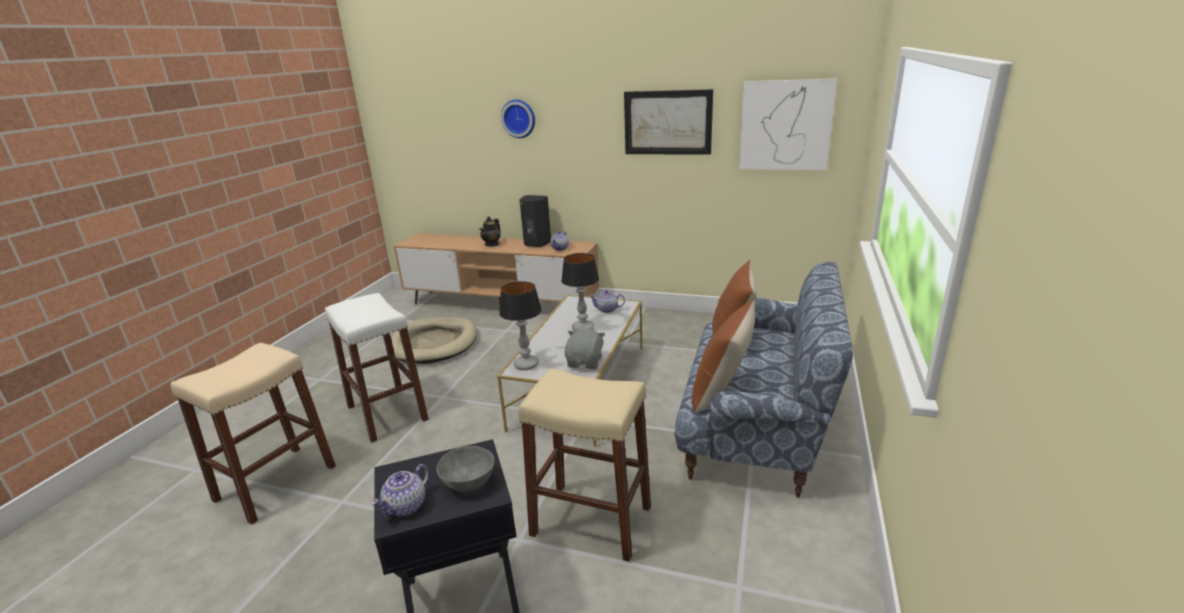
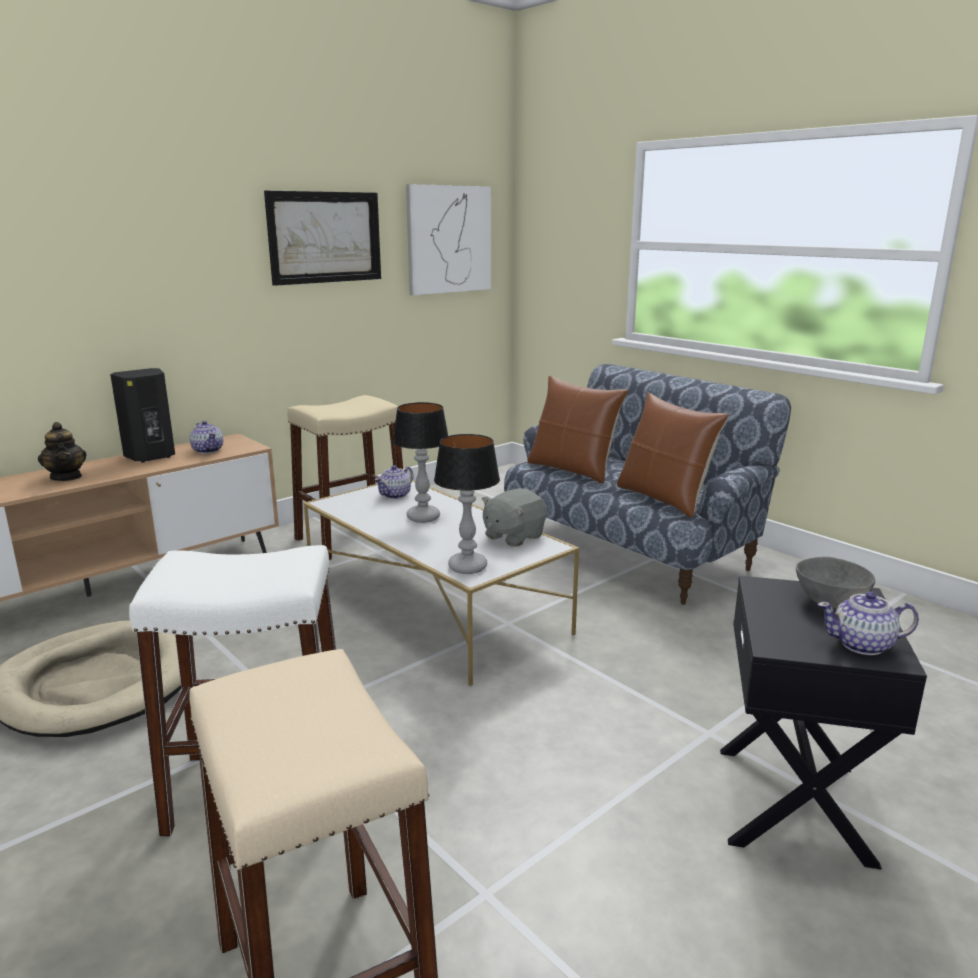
camera: 60 degrees left, 5 degrees down
(406, 506) = (863, 645): teapot -> teapot turned 120 degrees clockwise
(519, 118) = (79, 232): wall clock -> none
(585, 362) = (513, 536): grey plush toy -> grey plush toy turned 90 degrees counterclockwise
(591, 520) = (709, 676): beige stool -> beige stool (352, 538)

